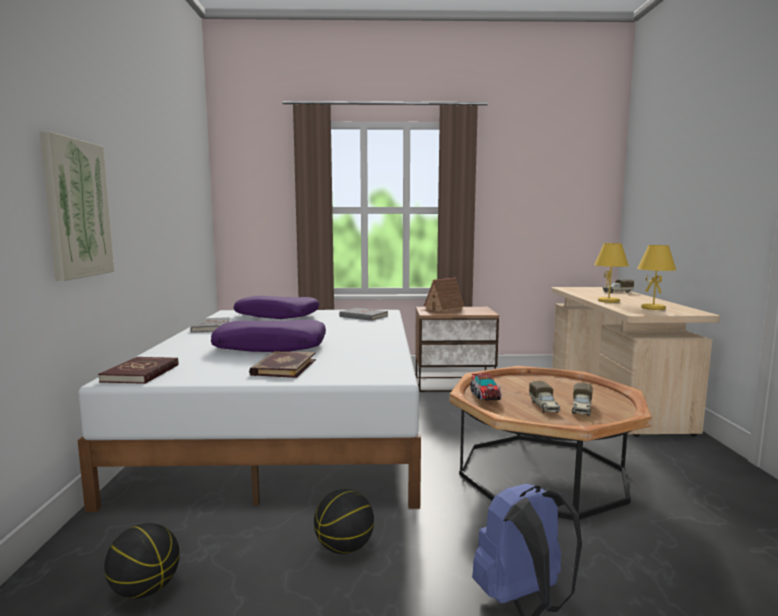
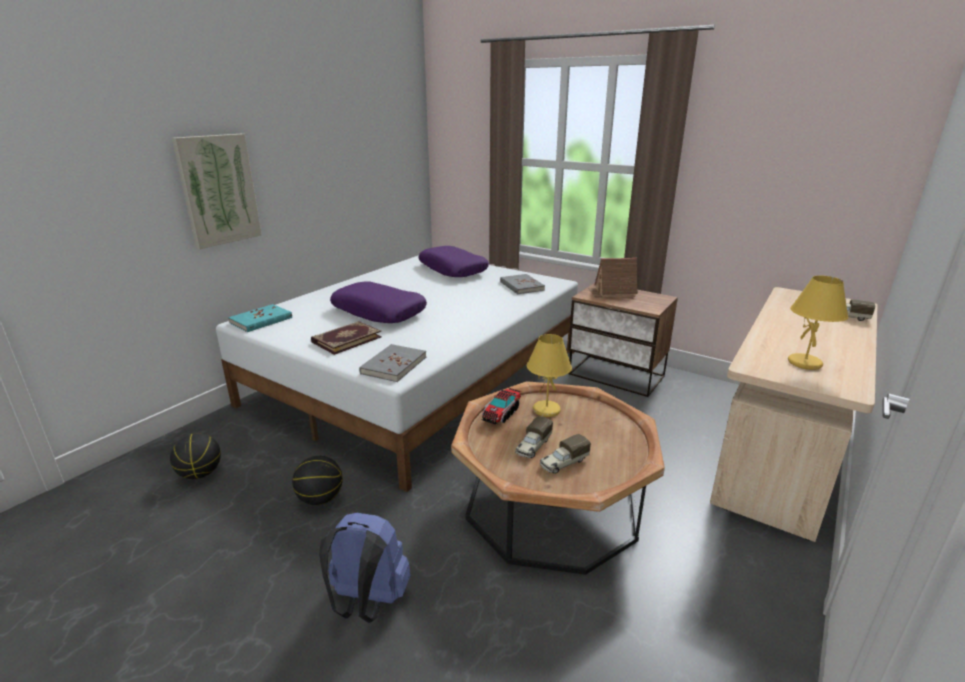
camera: 35 degrees right, 15 degrees up
(141, 373) = (261, 320): red book -> turquoise book
(210, 327) = (381, 276): grey book -> grey book (393, 365)
(609, 301) = (777, 334): yellow table lamp -> yellow table lamp (546, 410)

